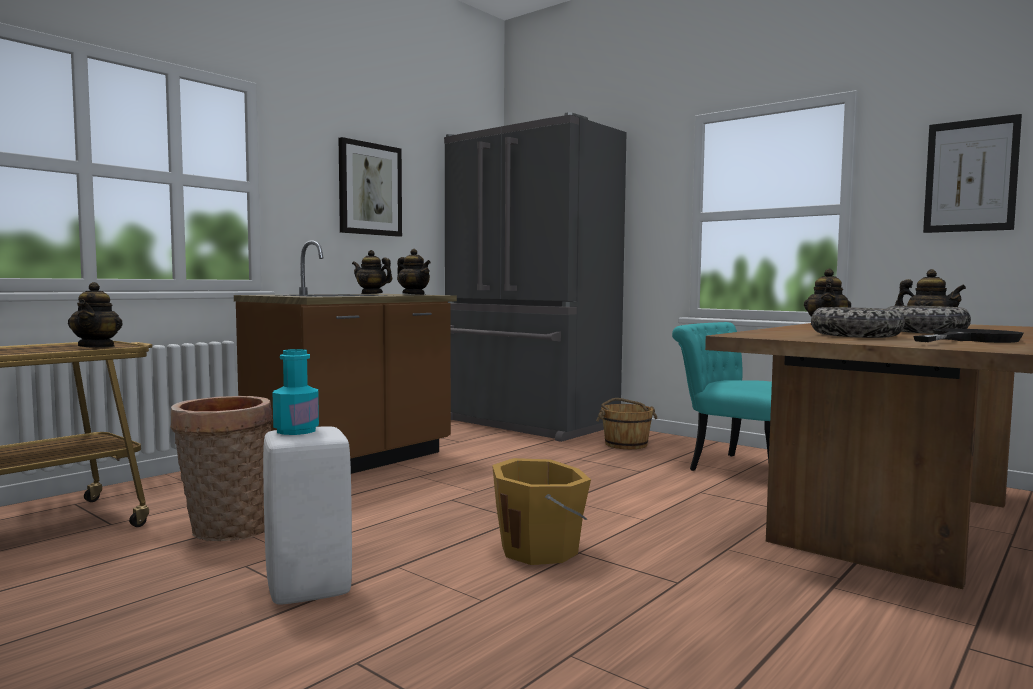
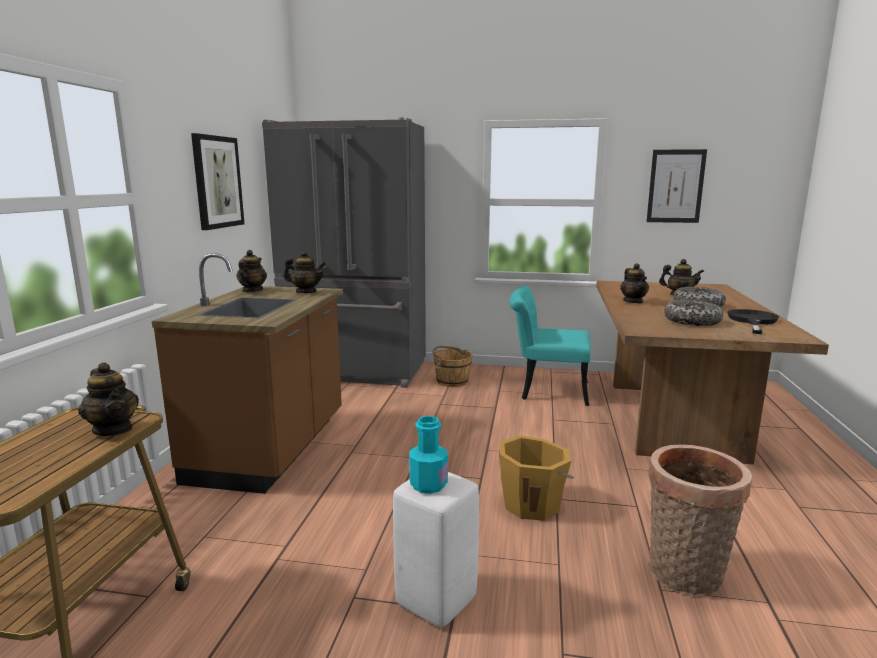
camera: 30 degrees left, 10 degrees up
(225, 531) = (278, 565): basket -> basket (685, 576)
(371, 293) = (252, 290): teapot -> teapot turned 105 degrees clockwise

